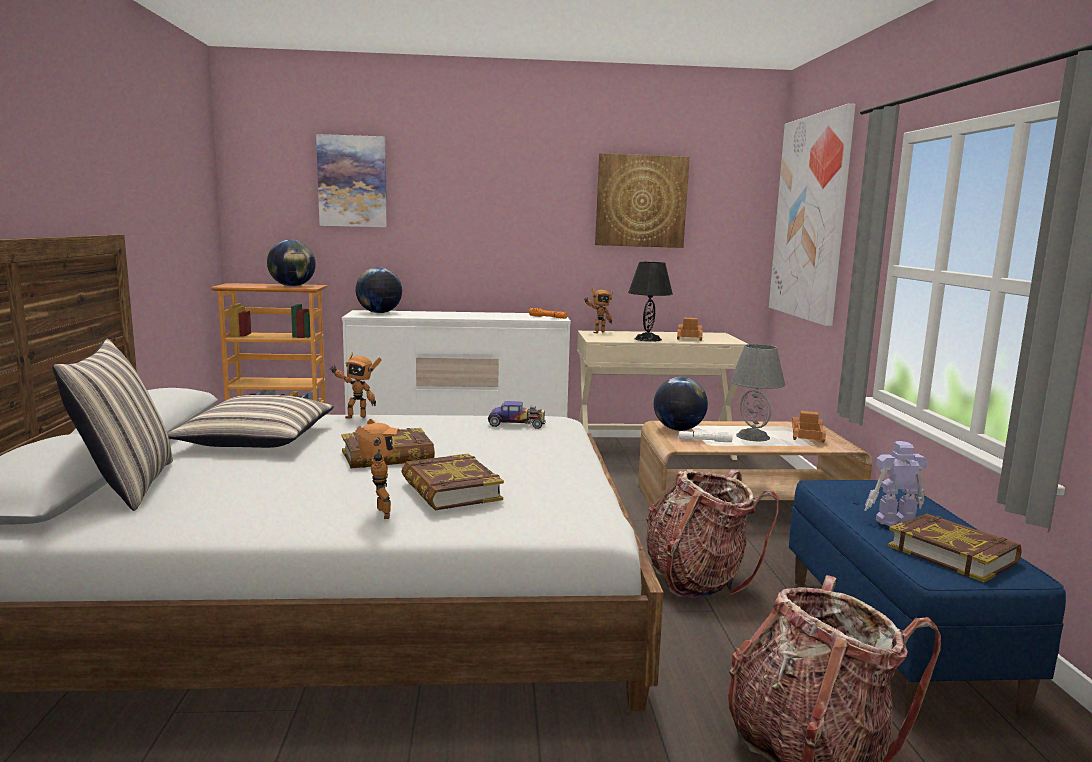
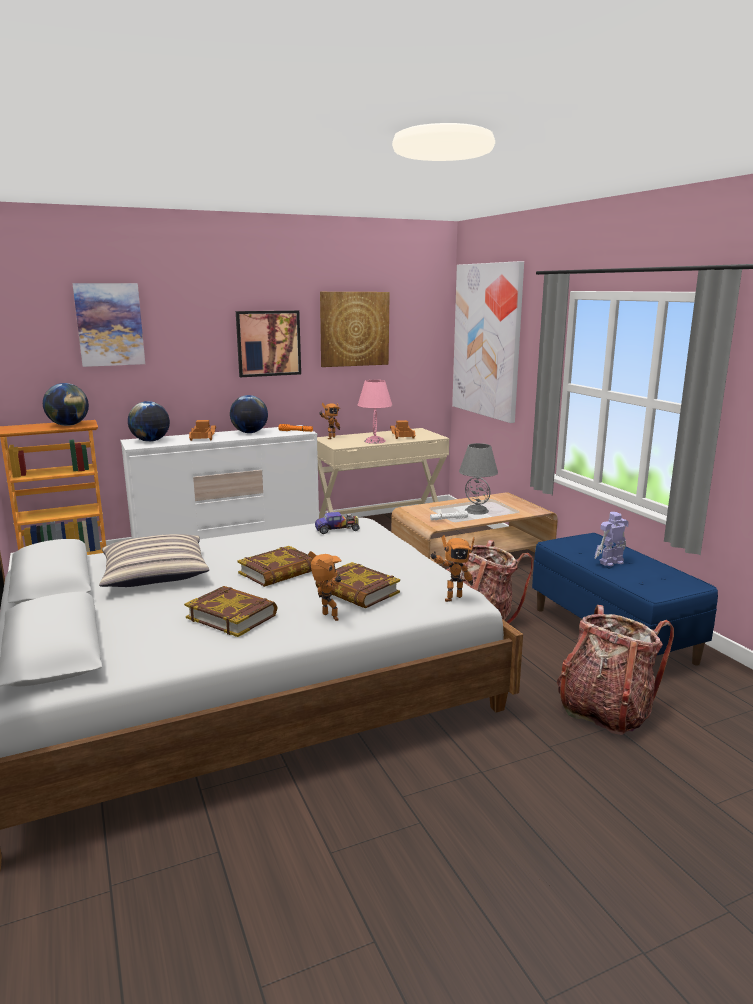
camera: 20 degrees left, 5 degrees up
(126, 486) = (108, 631): pillow -> none
(355, 417) = (208, 541): toy robot -> toy robot (451, 598)
(531, 212) = (268, 343): none -> picture
(647, 339) = (374, 441): black table lamp -> pink table lamp
(678, 429) = (423, 512): globe -> globe (249, 432)
(806, 436) = (509, 505): toy truck -> toy truck (202, 437)
(952, 554) = (653, 578): book -> book (232, 616)

